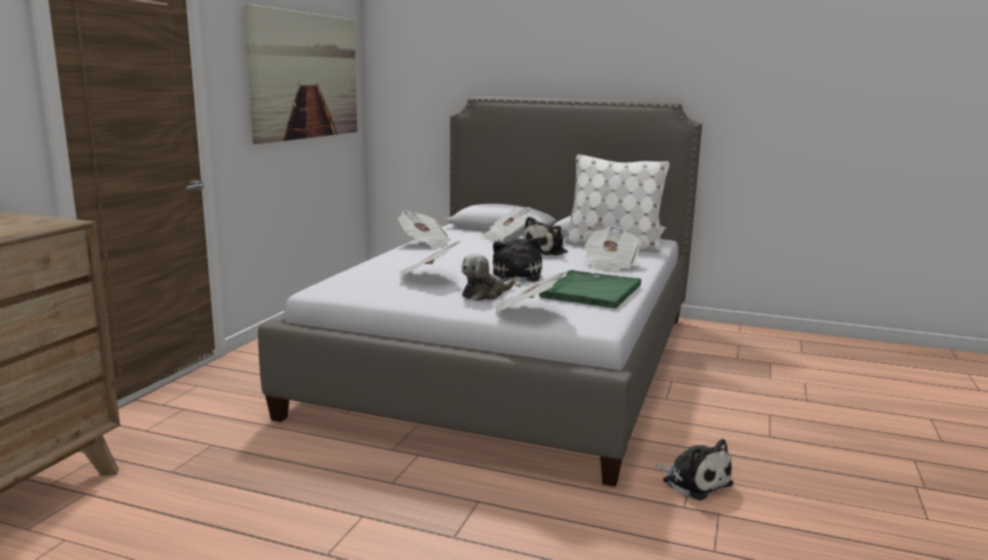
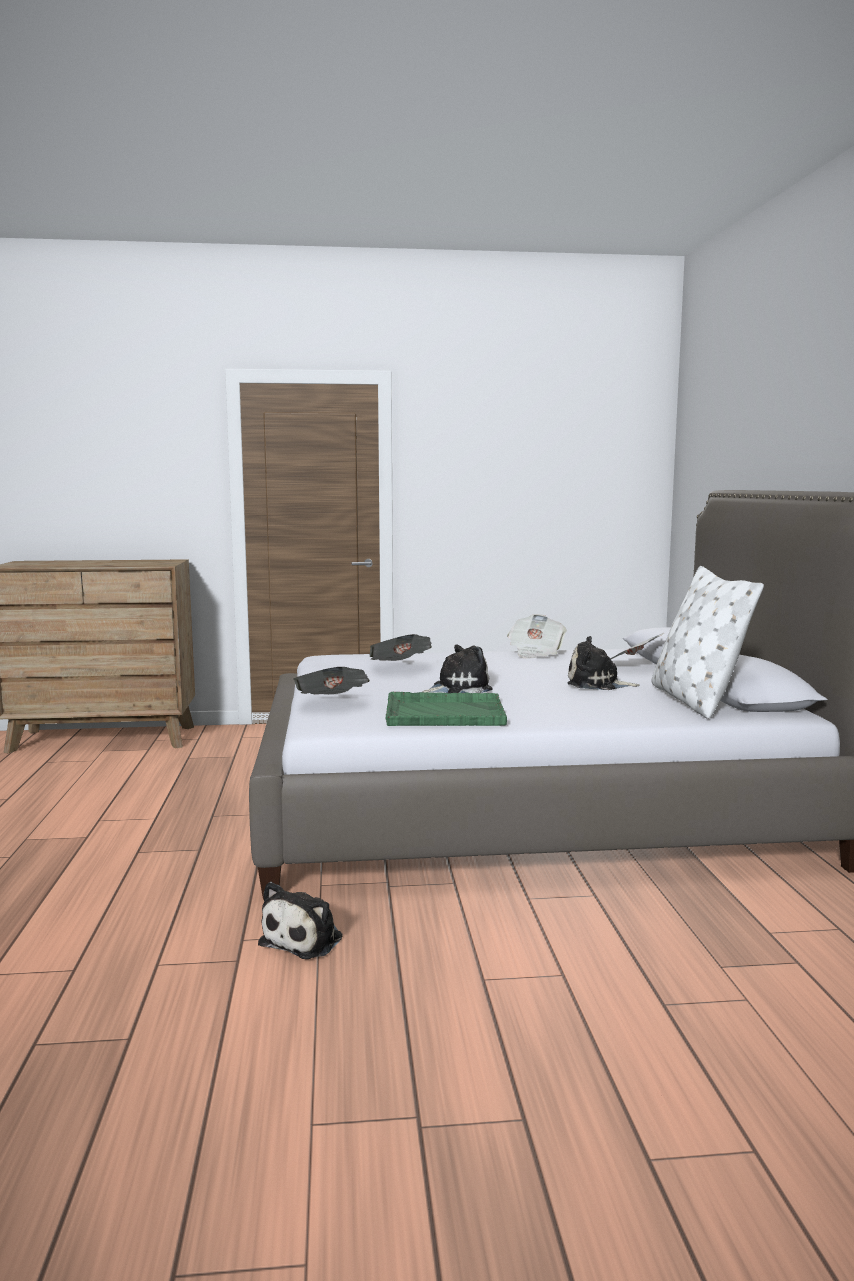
camera: 65 degrees right, 5 degrees down
(305, 76) = (546, 469): picture -> none
(485, 294) = (374, 688): plush toy -> none
(610, 264) = (583, 708): newspaper -> none

